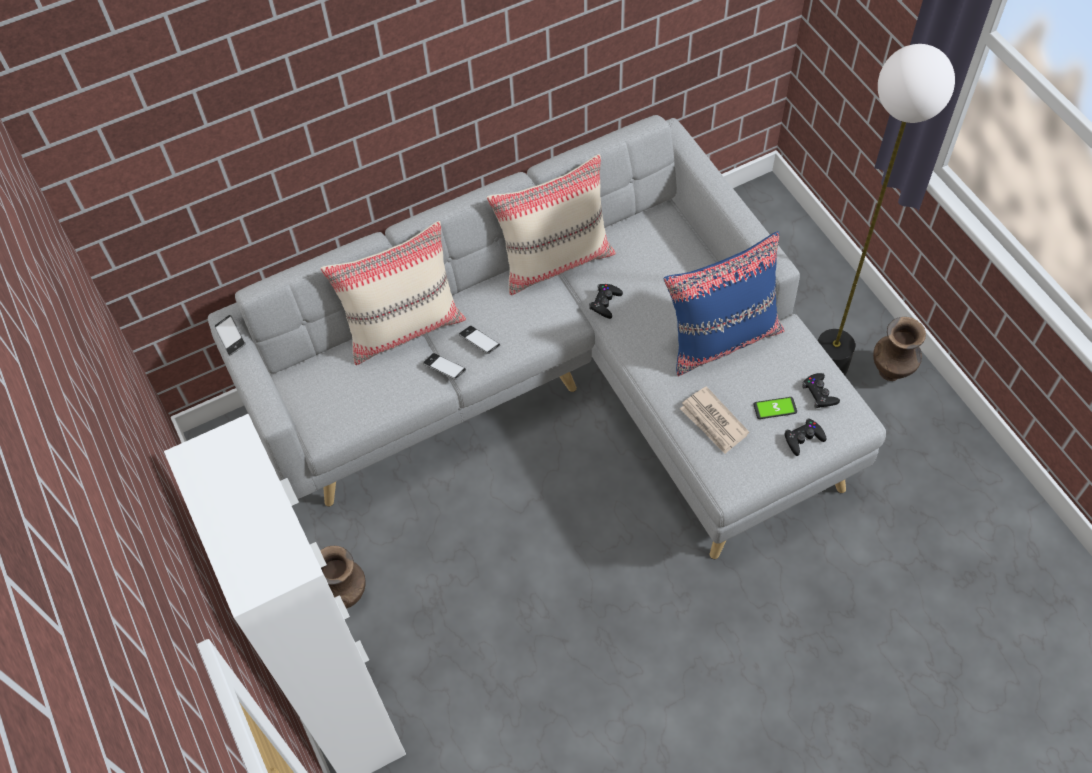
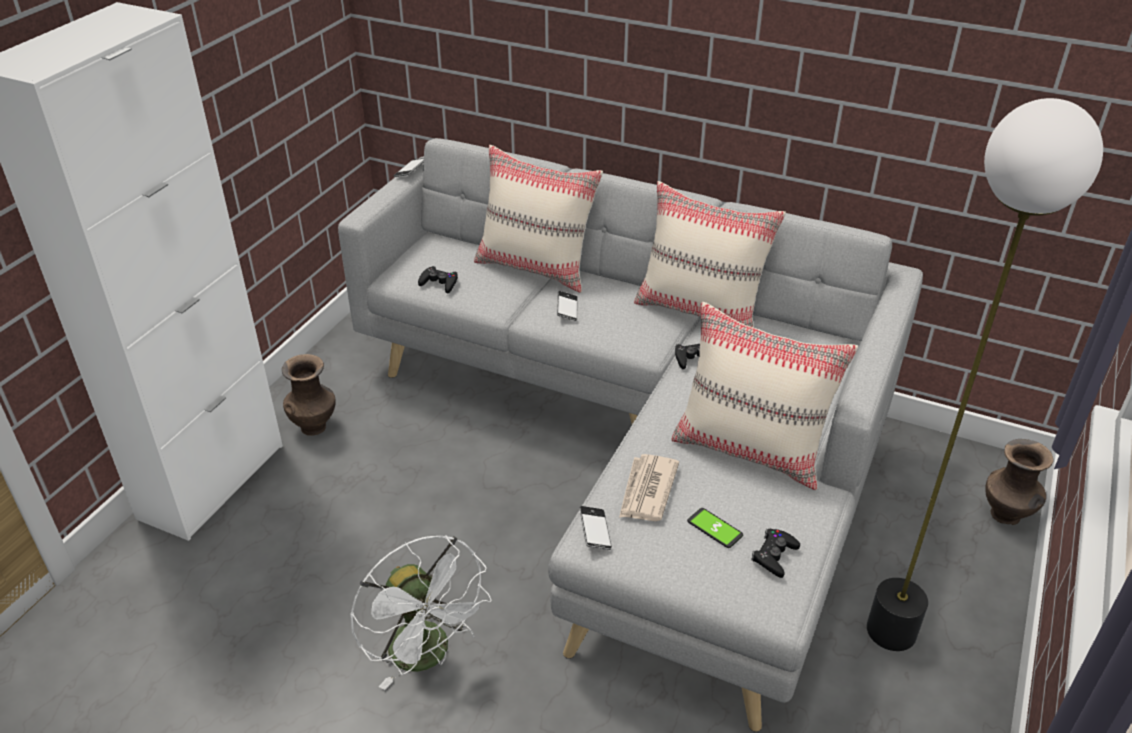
camera: 50 degrees right, 20 degrees down
(445, 368) = (521, 305): phone -> phone (595, 531)
(652, 642) = (428, 656): none -> white fan
(722, 338) = (751, 450): blue pillow -> beige pillow
(803, 439) = (703, 570): black game controller -> black game controller (439, 283)
(891, 371) = (953, 693): brown vase -> brown vase (1006, 516)

